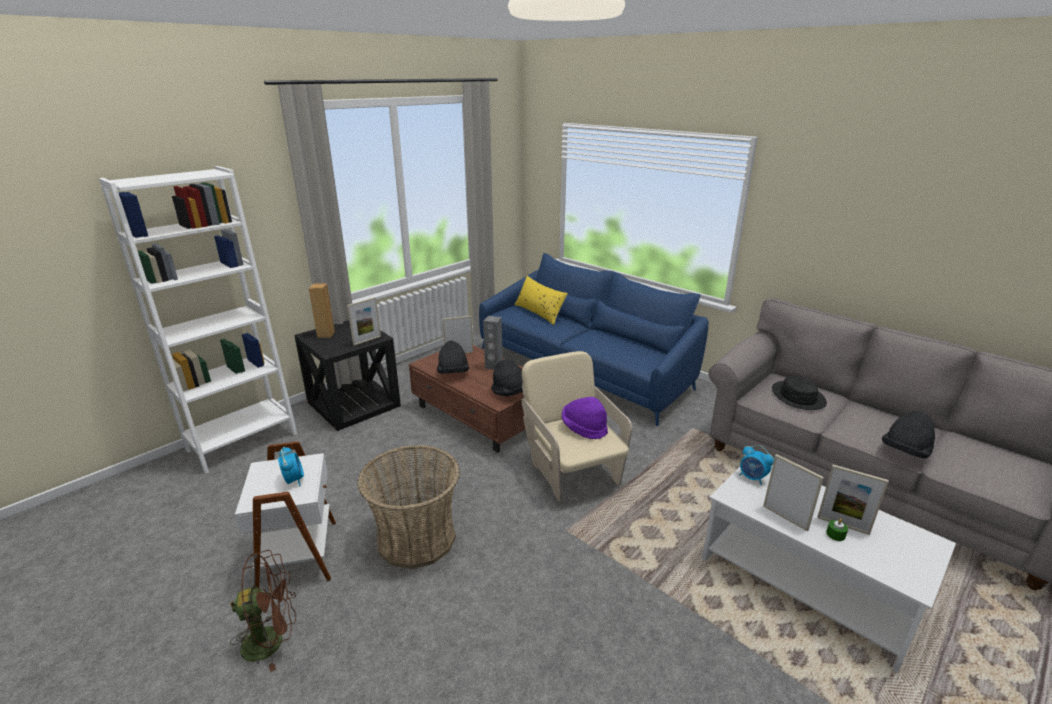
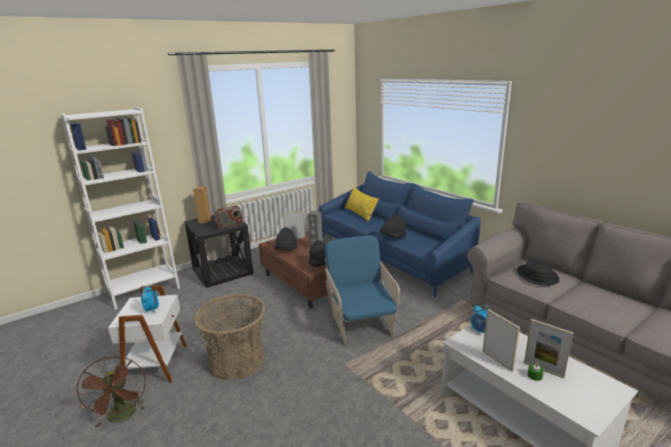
camera: 10 degrees right, 5 degrees down
(272, 640) = (123, 417): brown fan -> brown fan turned 75 degrees clockwise
(367, 340) = (229, 226): picture frame -> radio
(572, 471) = (361, 324): beige armchair -> blue armchair
(584, 428) = (368, 291): purple hat -> none
(905, 452) = (615, 320): black hat -> black hat (392, 237)

